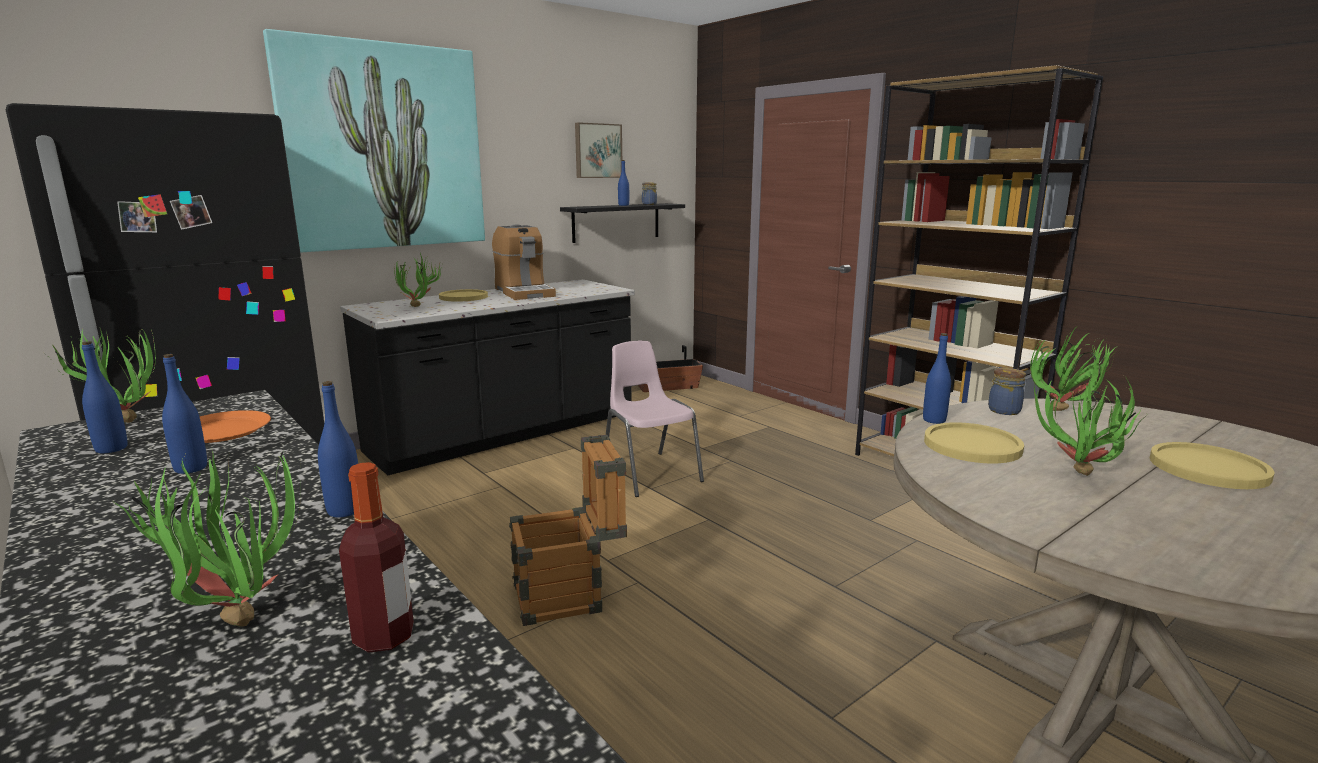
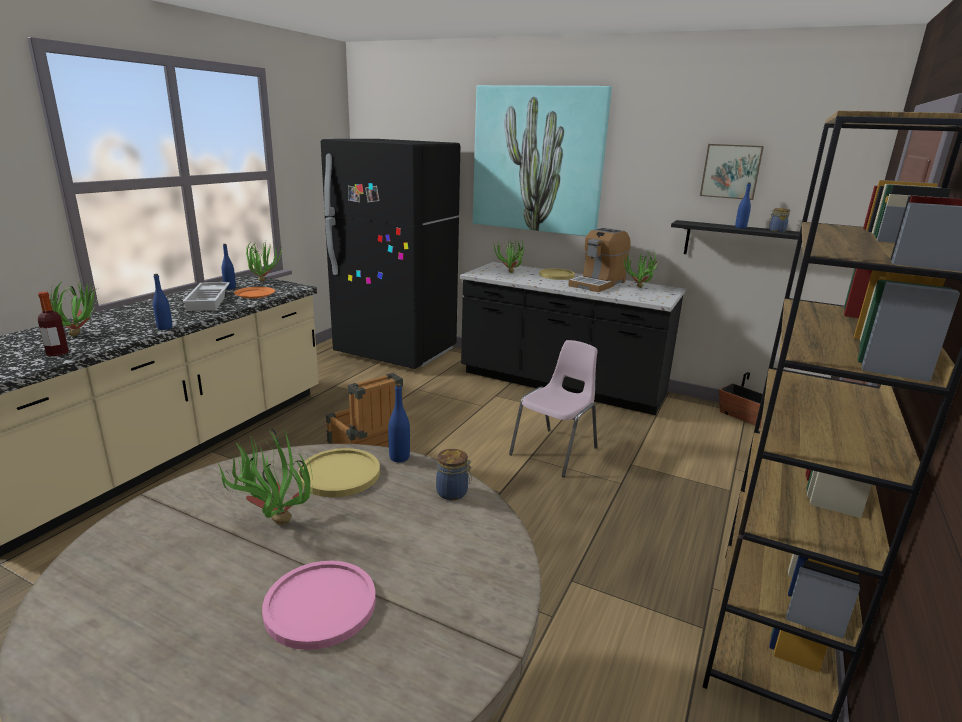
camera: 65 degrees right, 5 degrees up
(191, 468) = (209, 301): blue bottle -> white tray
(1068, 413) = (468, 530): potted plant -> potted plant (639, 289)
(1208, 468) = (320, 605): yellow plate -> pink plate

